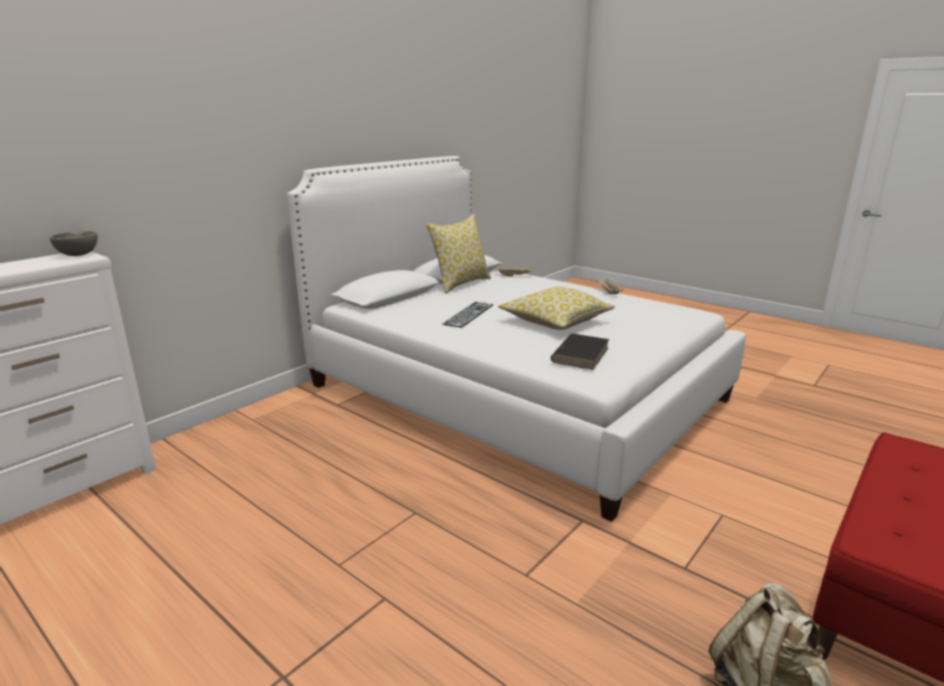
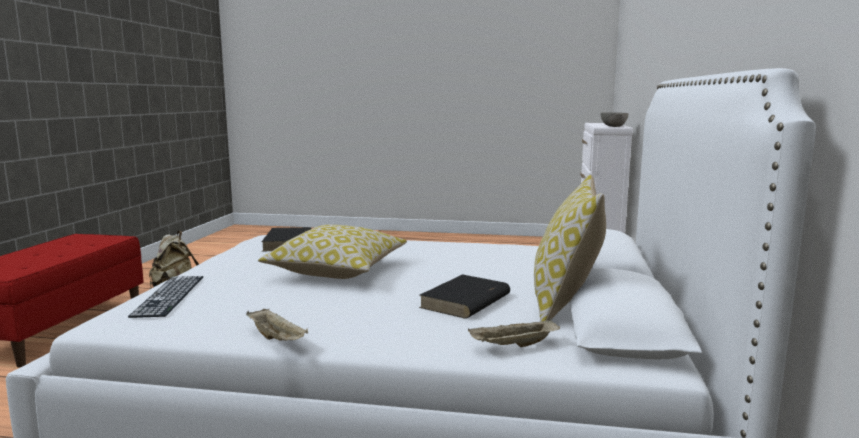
camera: 150 degrees right, 10 degrees down
(468, 314) = (451, 261): keyboard -> keyboard (169, 295)
(504, 292) = (465, 301): none -> black book

